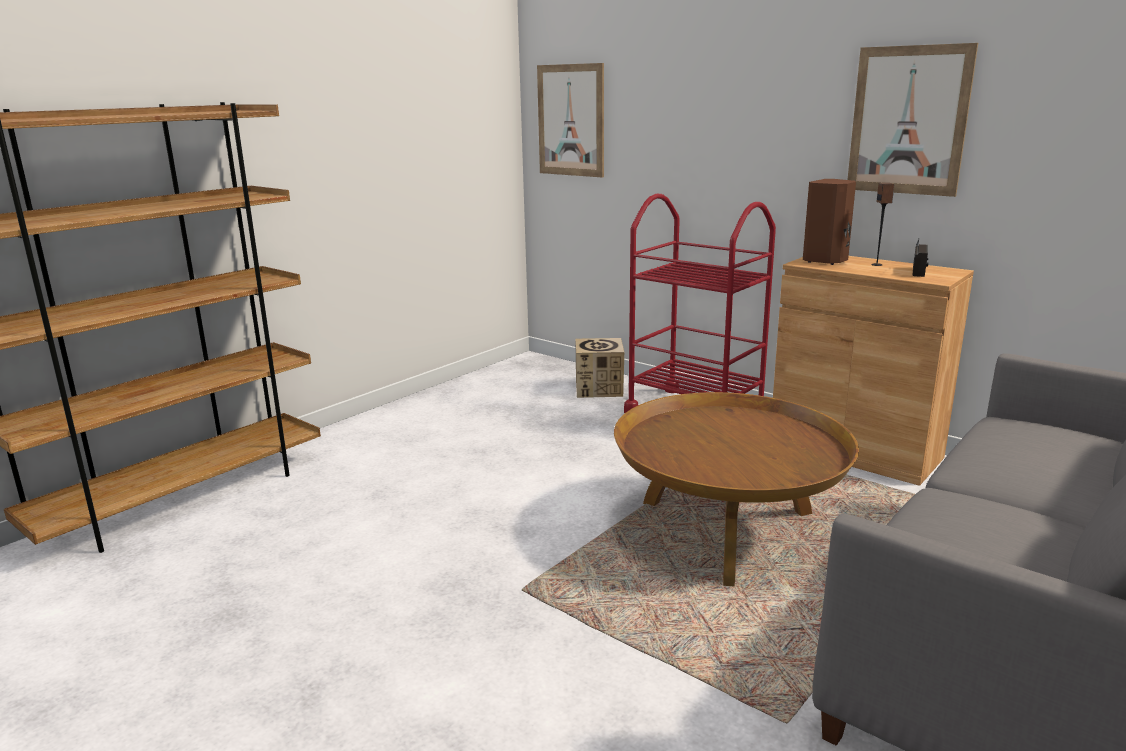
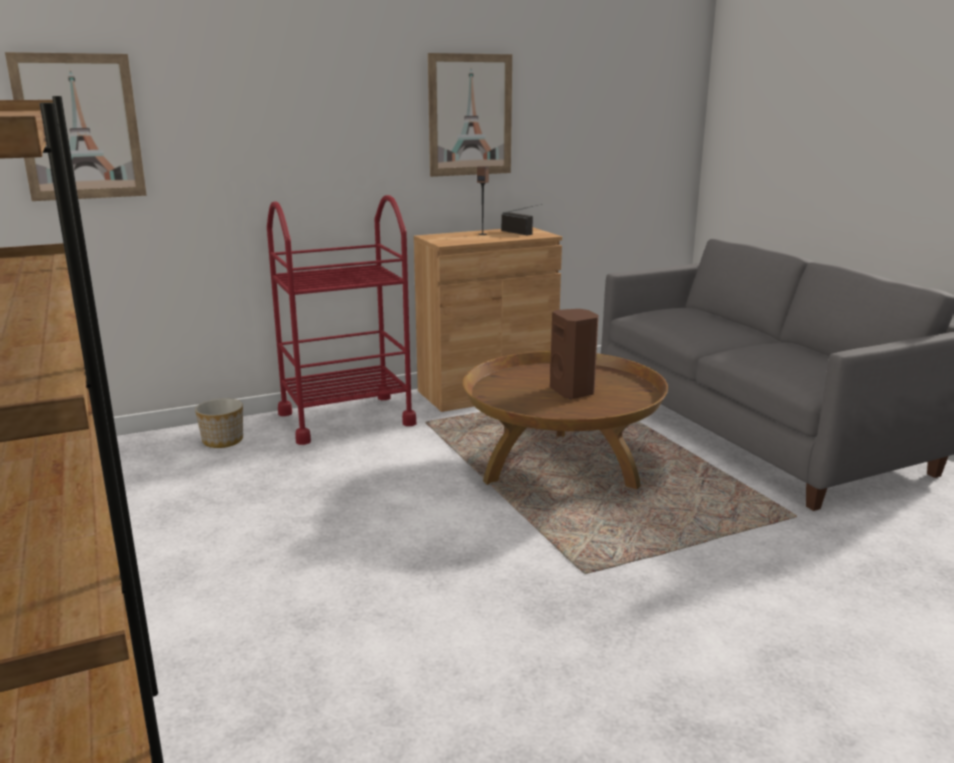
camera: 65 degrees left, 0 degrees up
(599, 389) = (222, 440): cardboard box -> planter
(826, 261) = (450, 238): brown speaker -> brown speaker (573, 392)

